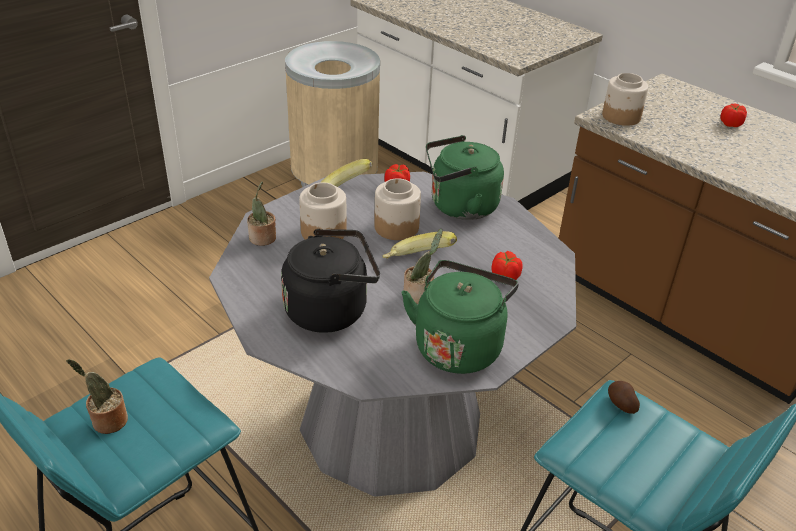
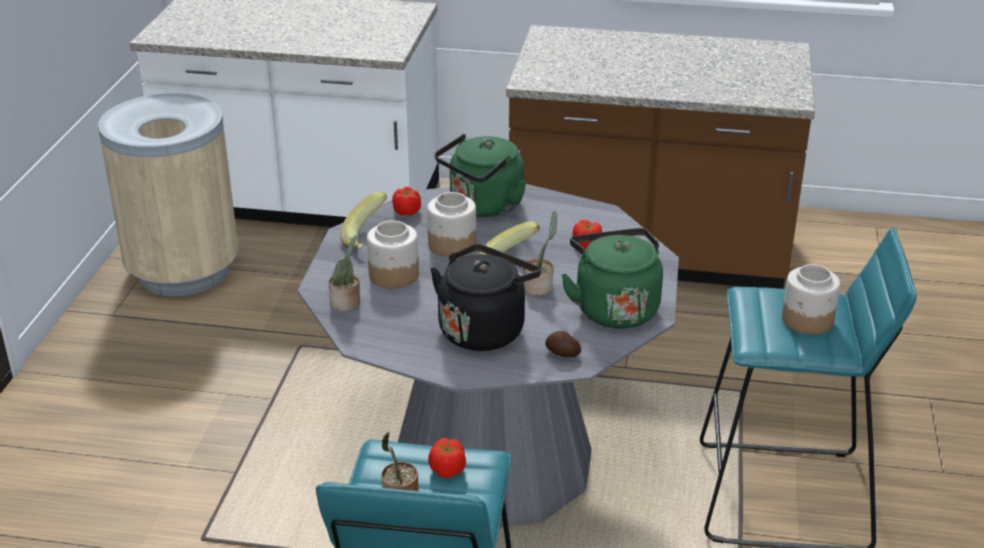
camera: 35 degrees left, 5 degrees down
(620, 404) = (756, 298): potato -> potato (562, 353)
(621, 117) = (544, 76): jar -> jar (807, 320)
(730, 124) = (635, 52): tomato -> tomato (447, 470)

